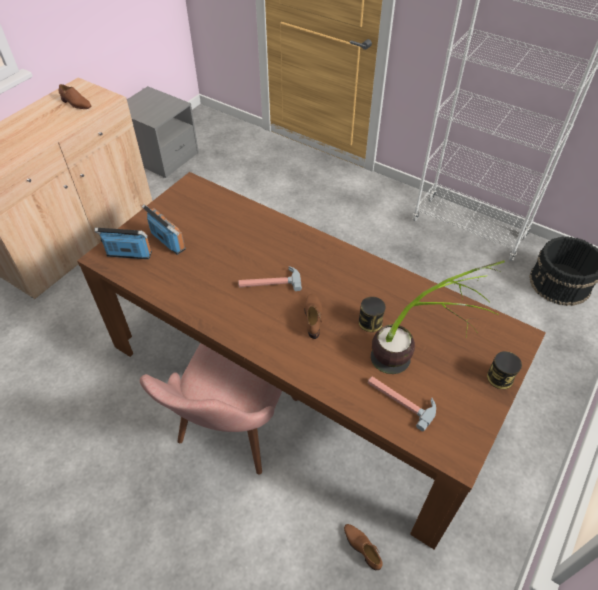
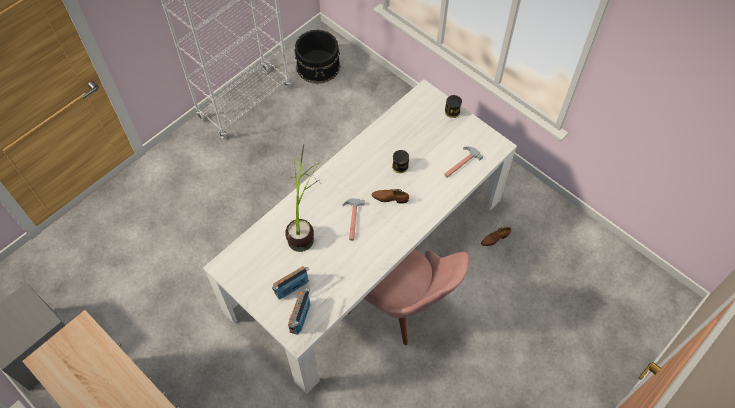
camera: 80 degrees left, 10 degrees up
(76, 104) = (80, 358): brown shoe -> none
(298, 379) = (367, 254): brown dining table -> white dining table
(415, 358) = (432, 149): potted plant -> potted plant (304, 225)

